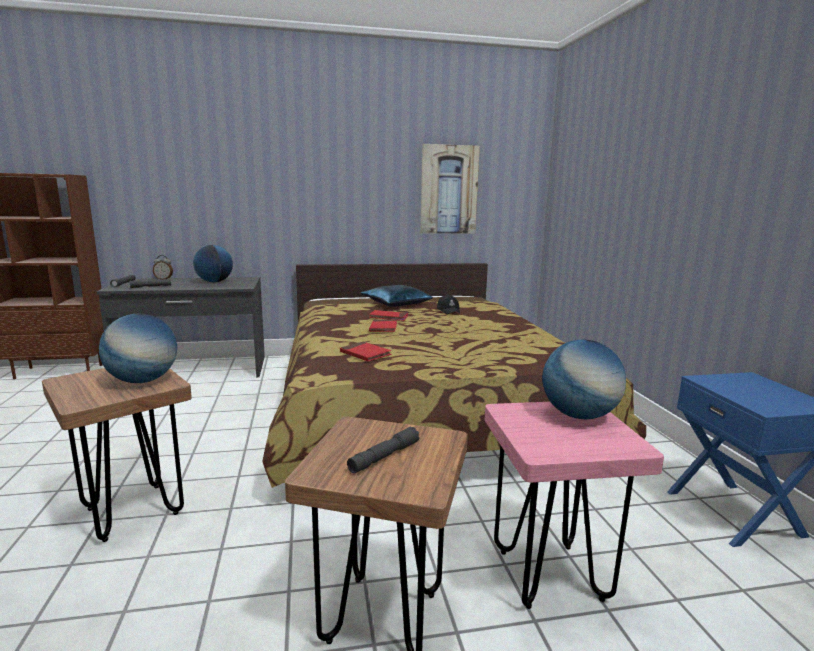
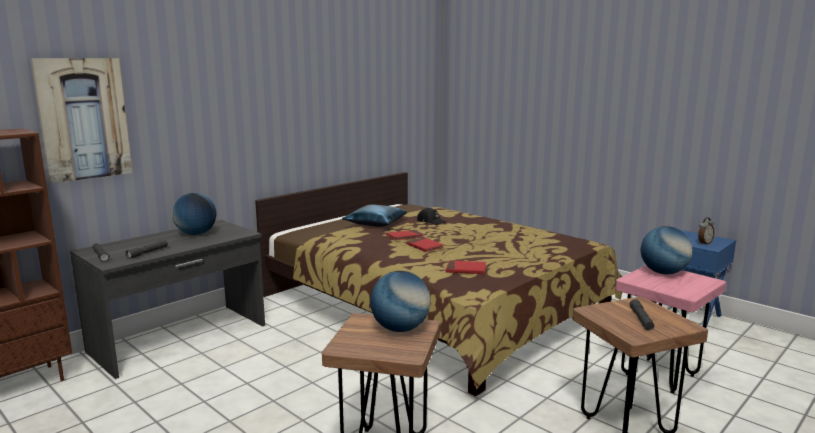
camera: 35 degrees left, 0 degrees up
(164, 279) = (127, 241): alarm clock -> alarm clock (704, 243)
(448, 190) = (374, 108): picture -> picture (83, 119)

